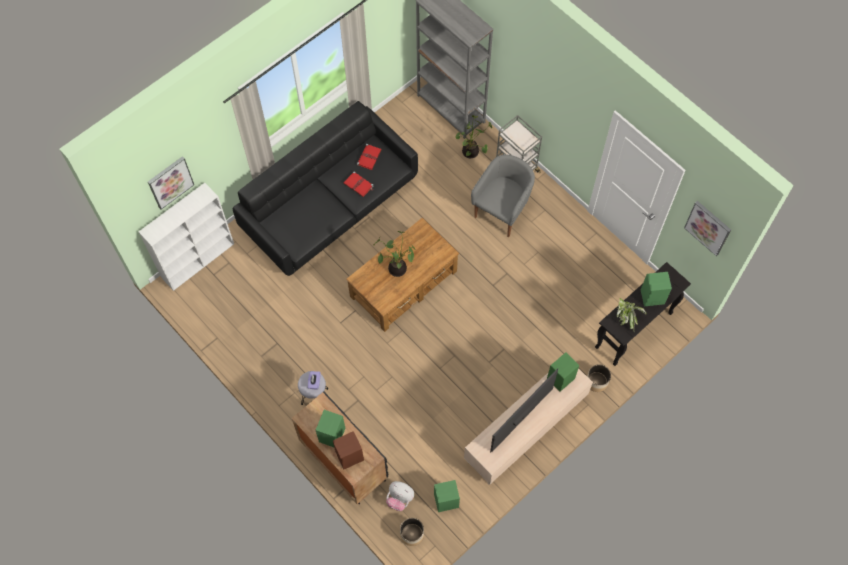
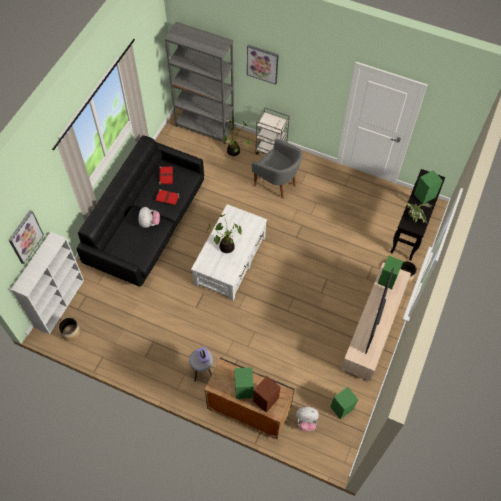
camera: 25 degrees left, 5 degrees down
(325, 207) = (149, 223): none -> plush toy
(404, 283) = (230, 260): brown coffee table -> white coffee table
(411, 534) = (329, 445): planter -> planter (71, 332)
(502, 211) = (277, 184): grey armchair -> grey armchair turned 120 degrees clockwise
(708, 227) = (452, 125): picture -> picture (262, 64)

